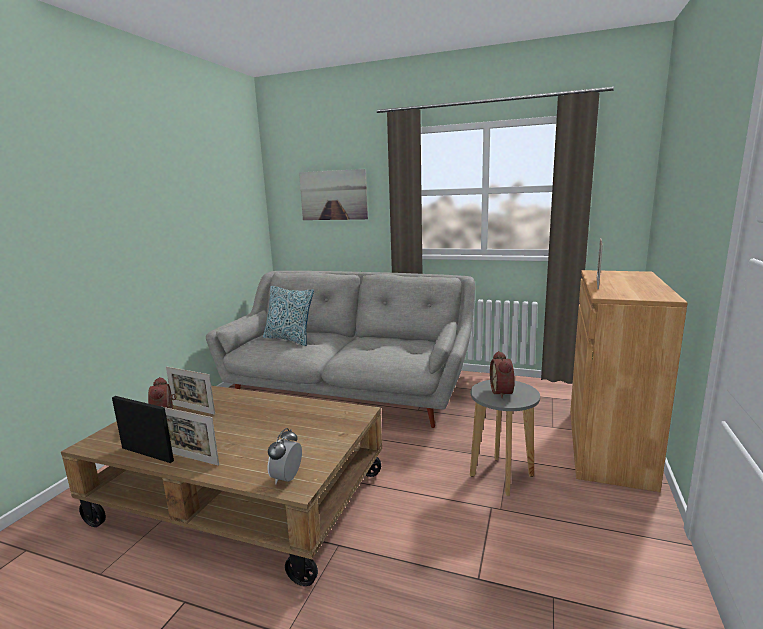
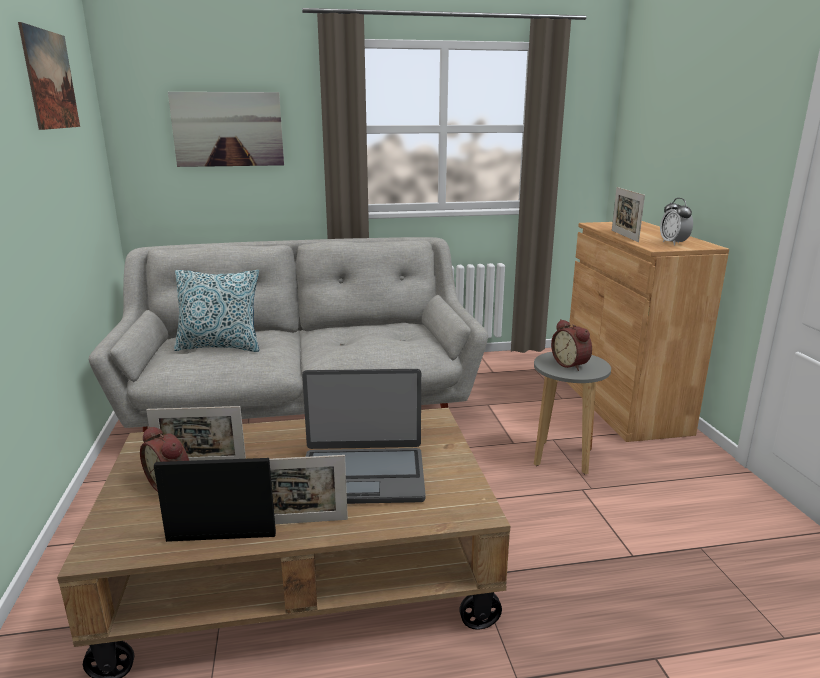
camera: 30 degrees left, 5 degrees up
(209, 168) = (50, 80): none -> picture
(263, 440) = (362, 476): none -> laptop
(287, 478) = (452, 508): alarm clock -> alarm clock (673, 243)

